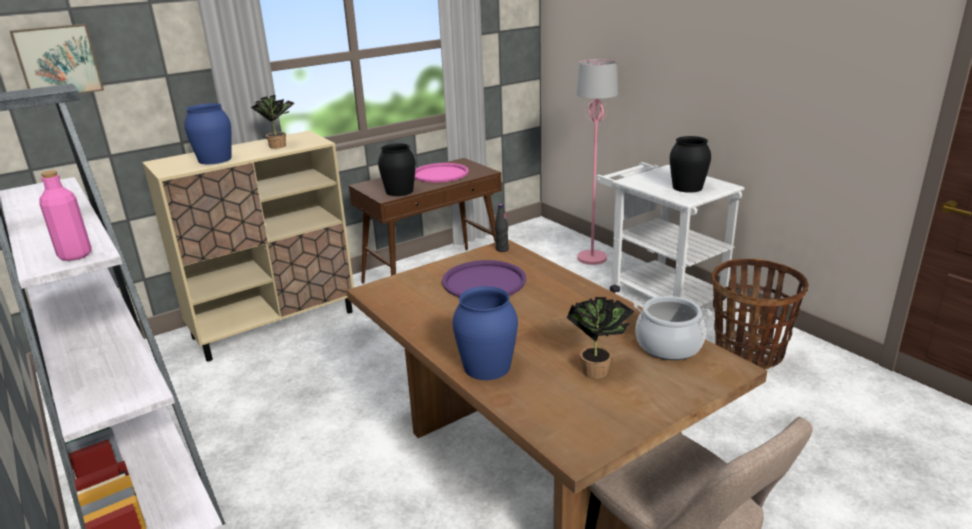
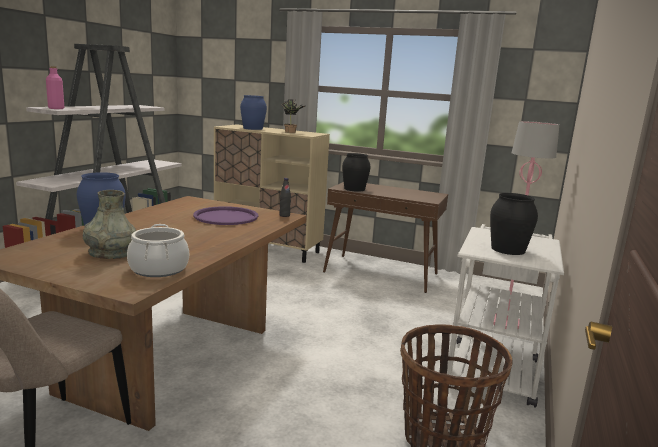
camera: 55 degrees right, 10 degrees down
(58, 61) = (224, 64): picture -> none
(440, 174) = (403, 192): pink tray -> none
(597, 369) = (110, 253): potted plant -> grey vase

